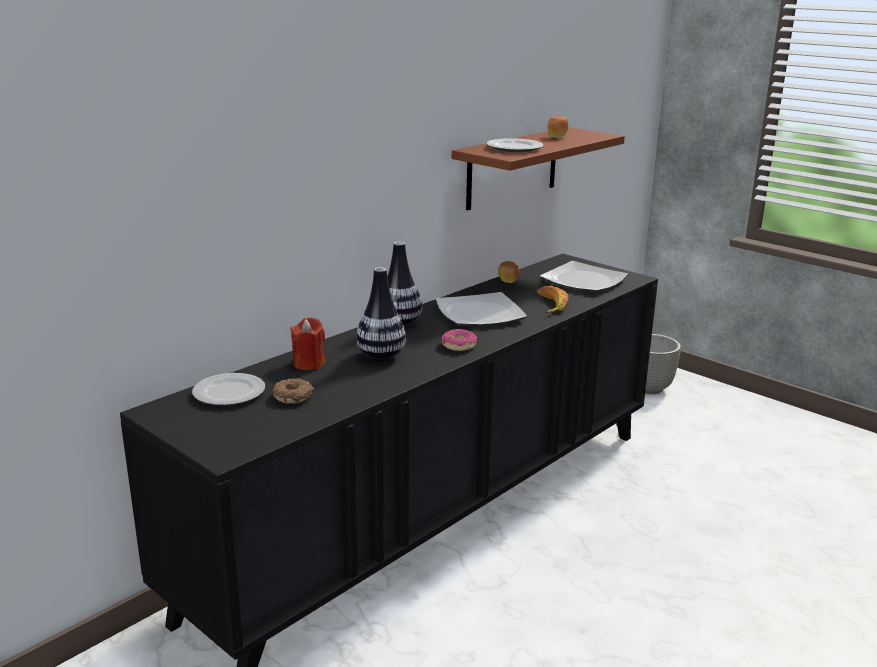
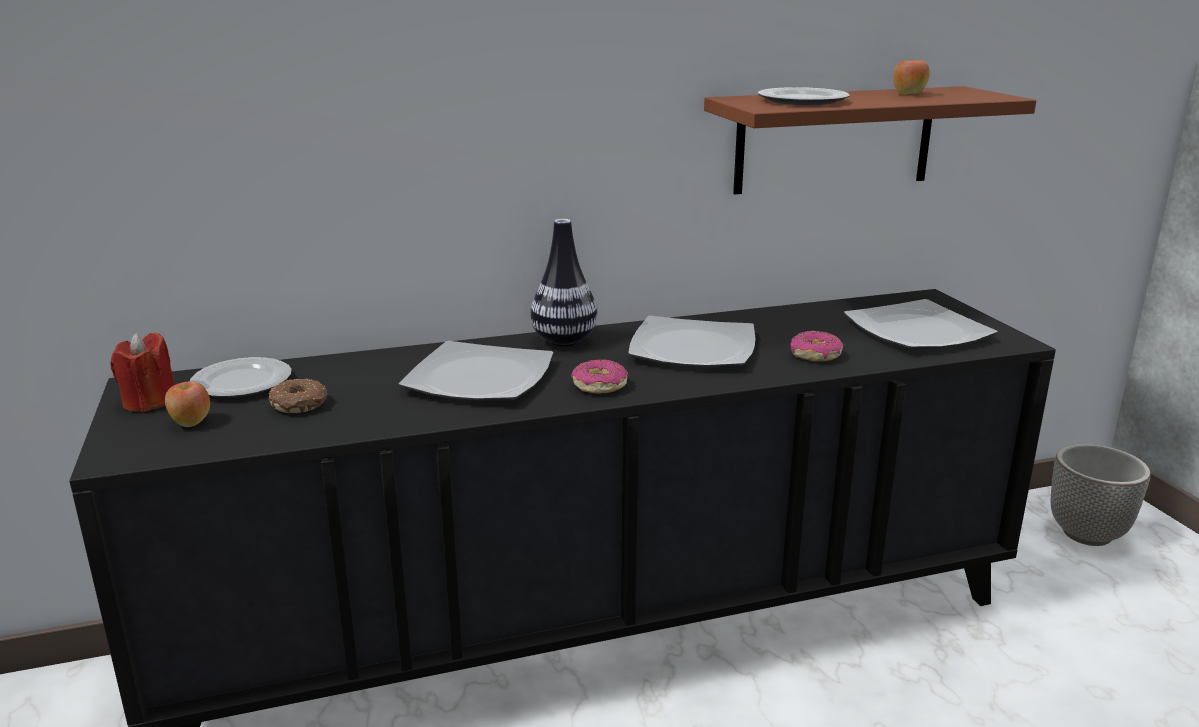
camera: 30 degrees right, 0 degrees up
(309, 363) = (381, 367): red candle -> red candle (149, 402)
(381, 356) = (478, 377): vase -> plate
(508, 281) = (794, 313): apple -> apple (190, 423)
(550, 304) = (816, 355): banana -> donut

